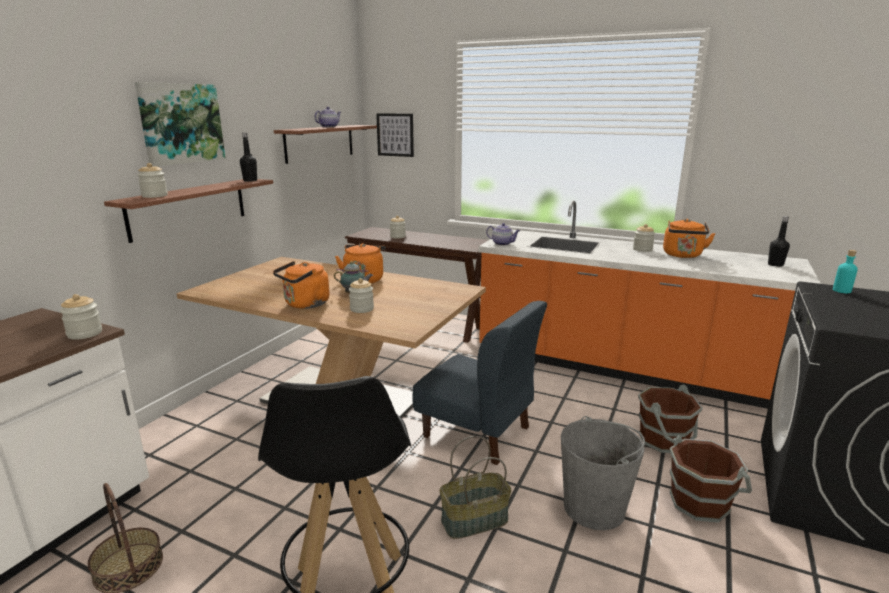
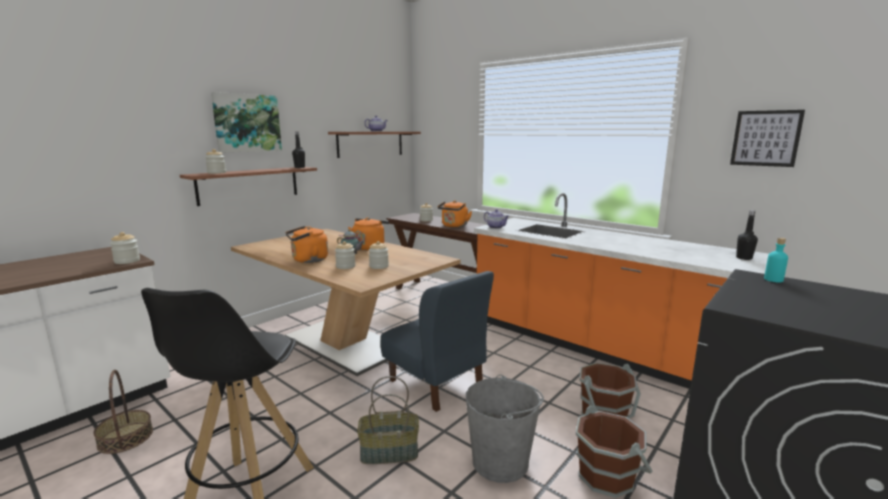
camera: 15 degrees right, 5 degrees down
(395, 135) = (435, 139): picture -> picture (765, 138)
(642, 249) = (619, 238): jar -> jar (379, 266)
(683, 255) = (654, 245): orange kettle -> orange kettle (454, 226)

